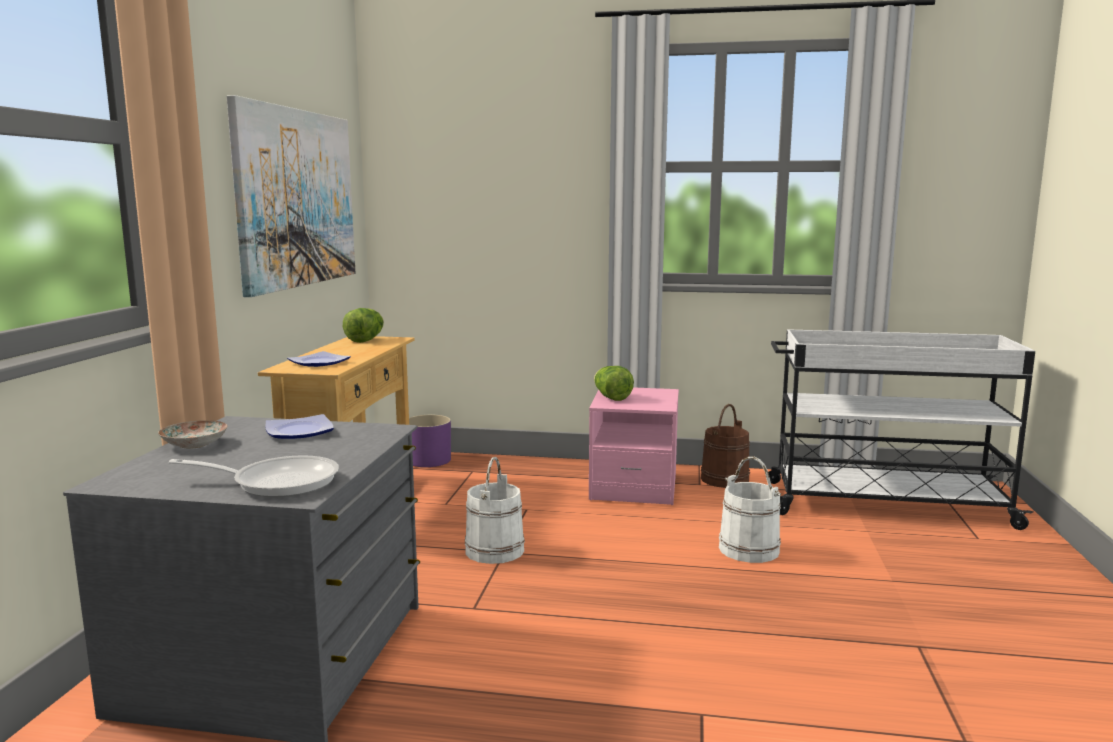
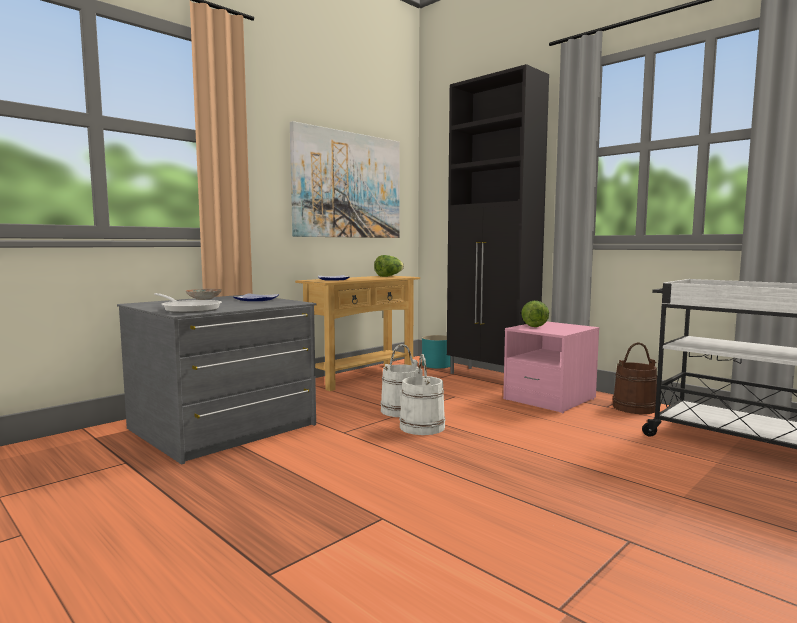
camera: 35 degrees right, 5 degrees down
(428, 460) = (436, 365): purple planter -> turquoise planter
(527, 467) = (492, 377): none -> black cabinet
(749, 549) = (580, 448): white bucket -> white bucket (422, 427)

